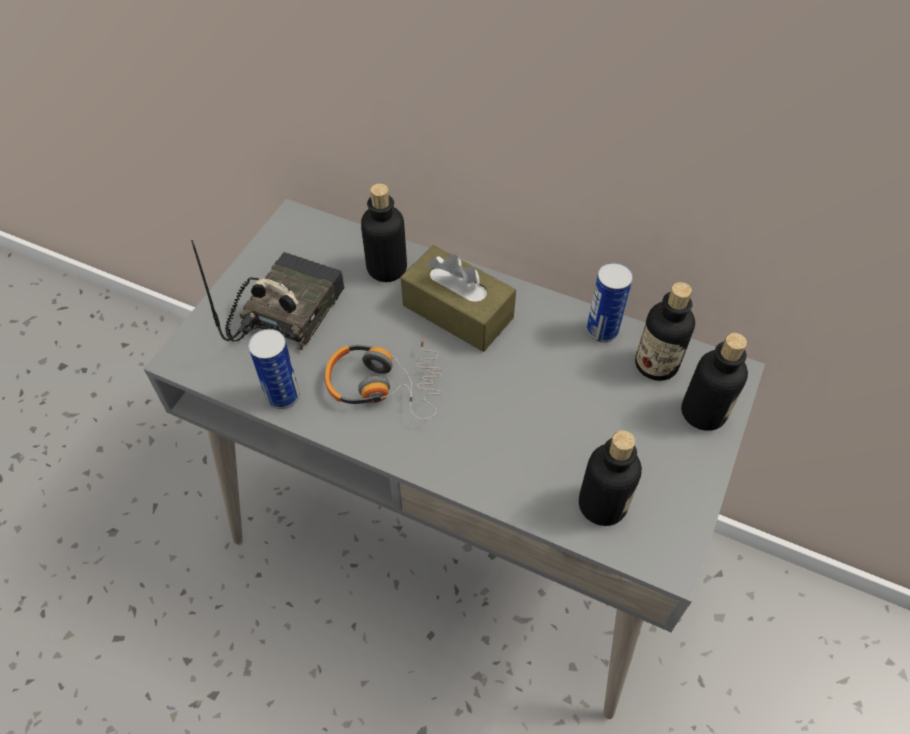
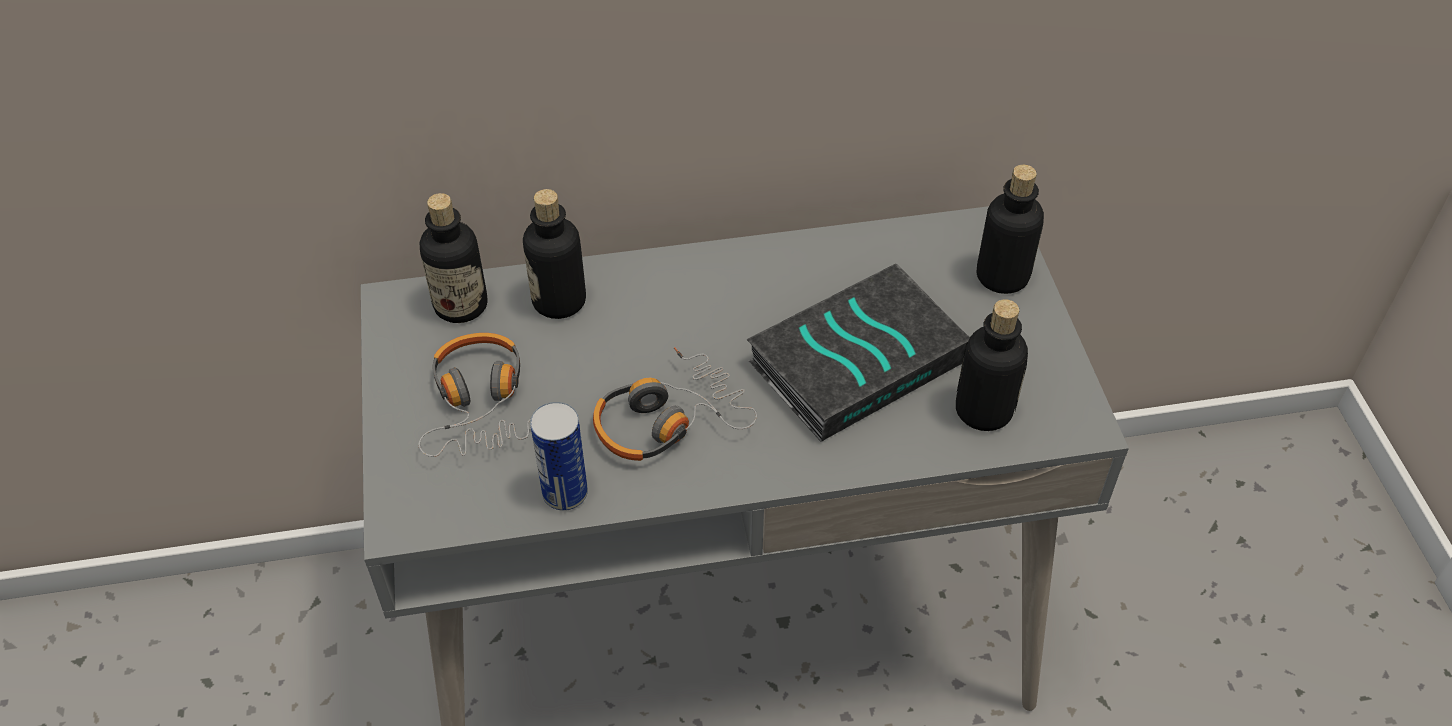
camera: 35 degrees left, 5 degrees down
(285, 310) = (481, 404): radio -> headphones
(457, 311) = (680, 306): brown tissue box -> none
(543, 413) = (857, 358): none -> book
(602, 331) = (844, 249): can -> none
(656, 364) = (922, 254): bottle -> bottle (461, 305)

